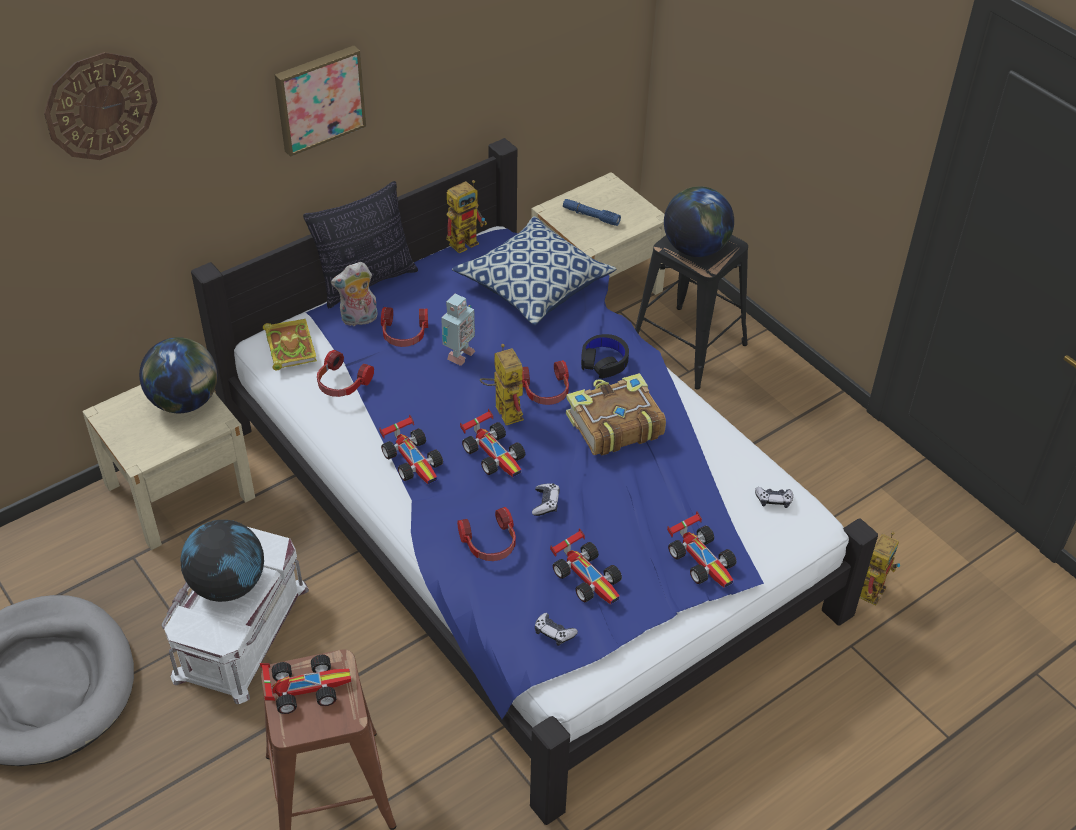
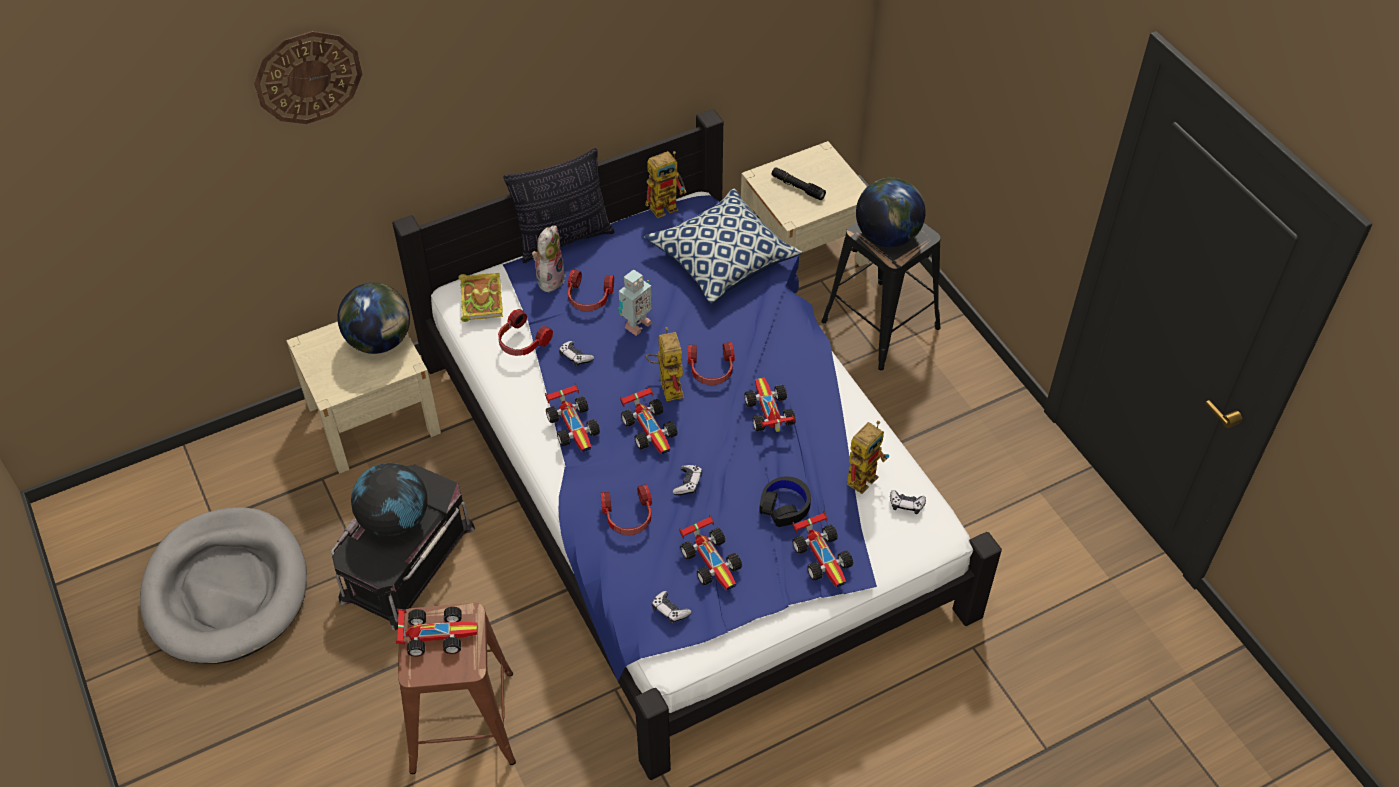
camera: 10 degrees right, 5 degrees up
(239, 631) = (406, 561): white storage box -> black storage box
(319, 98) = (522, 71): picture -> none
(358, 320) = (549, 278): plush toy -> plush toy turned 120 degrees clockwise
(401, 393) = (575, 357): none -> game controller
(590, 216) = (797, 187): blue flashlight -> black flashlight
(604, 361) = (773, 346): black headphones -> black headphones (785, 505)
(613, 425) = (768, 412): book -> toy car
(872, 586) = (1007, 590): toy robot -> toy robot (864, 474)

